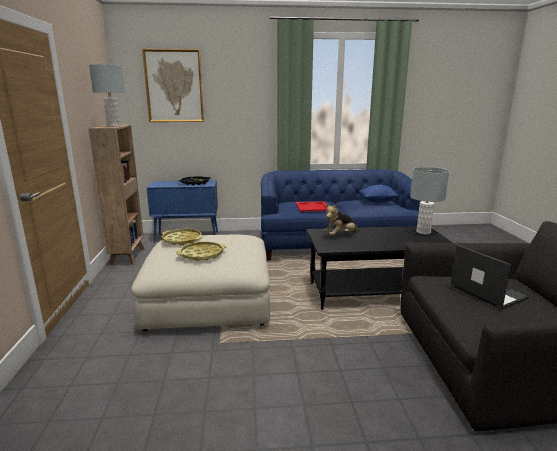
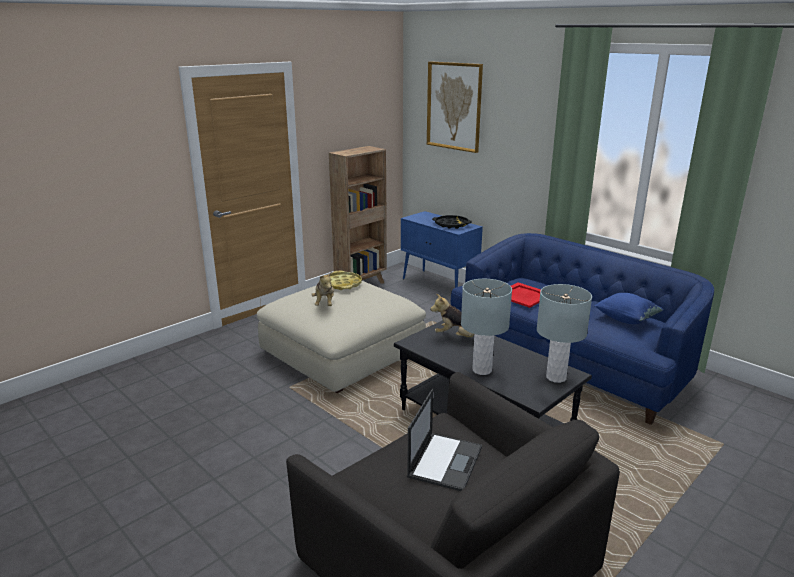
camera: 50 degrees right, 5 degrees up
(113, 126) = (357, 151): grey table lamp -> grey table lamp (482, 370)
(201, 255) = (324, 303): yellow tray -> plush toy

